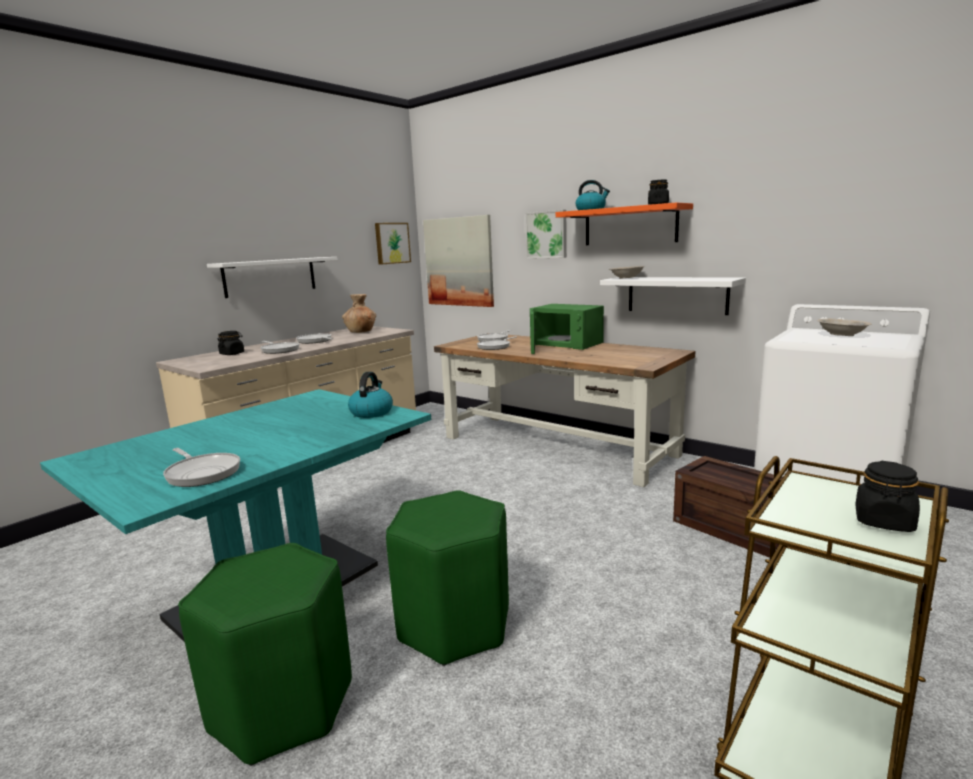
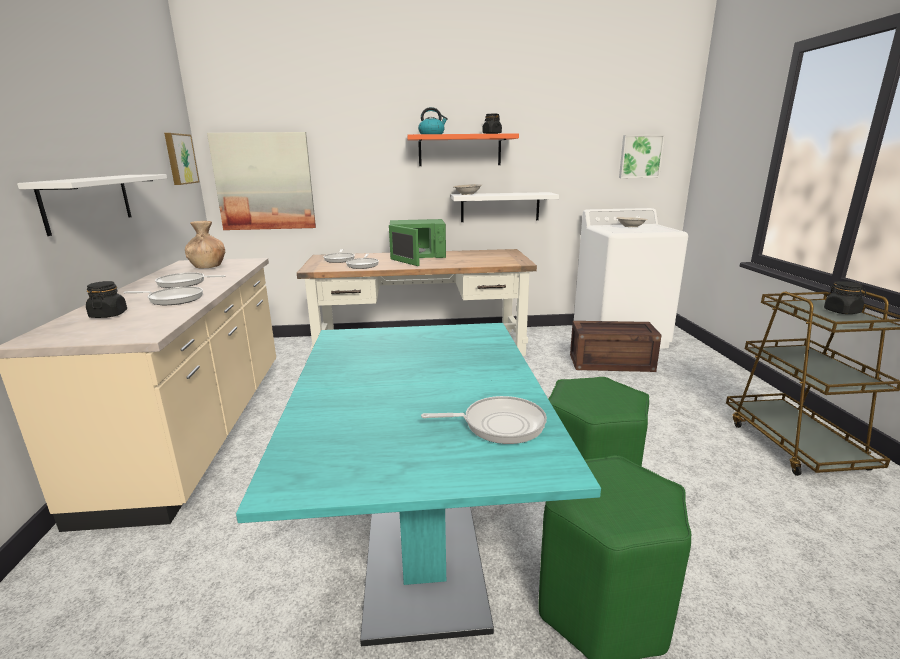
camera: 45 degrees left, 5 degrees up
(371, 412) = (454, 334): kettle -> none
(547, 234) = (376, 155): picture -> picture (640, 156)

